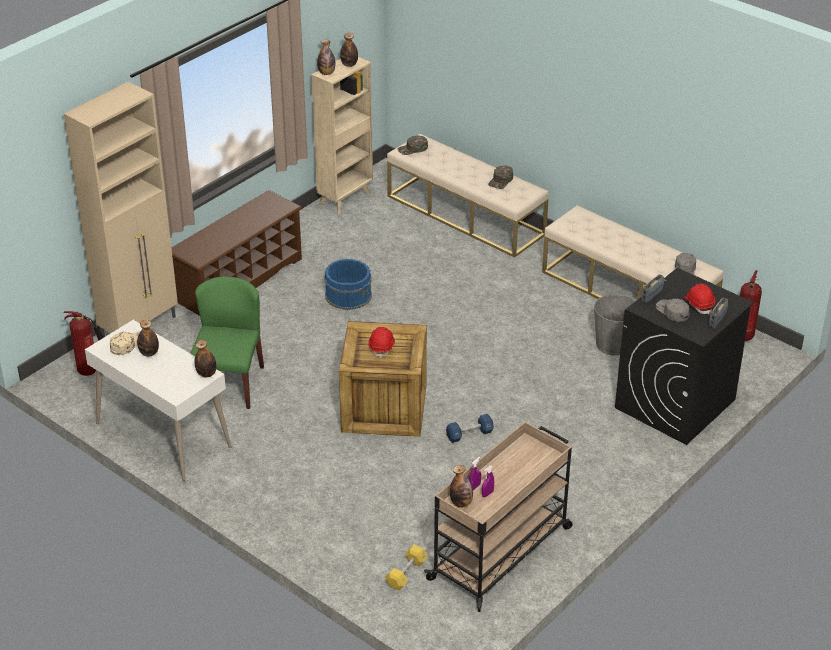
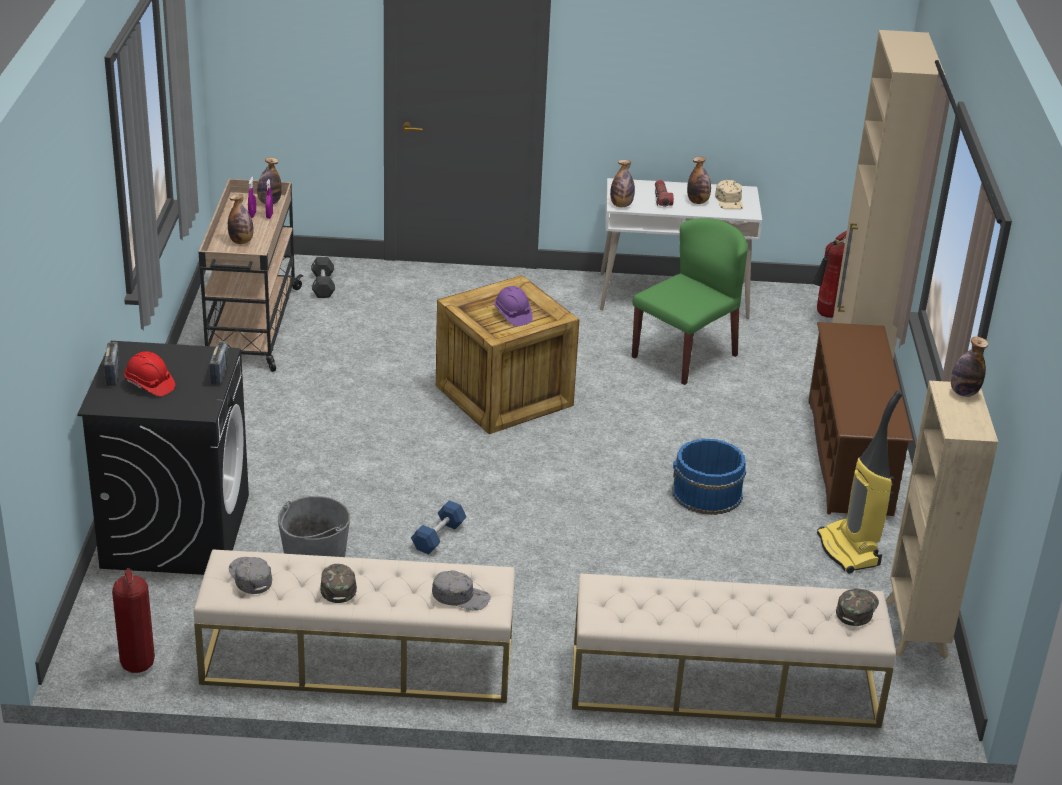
camera: 140 degrees right, 5 degrees down
(169, 367) = (662, 199): none -> flashlight
(229, 384) = (685, 355): green chair -> green chair turned 105 degrees counterclockwise
(319, 239) = (850, 550): none -> vacuum cleaner
(349, 64) = (962, 419): bottle -> bottle (241, 241)
(382, 347) = (512, 315): red hard hat -> purple hard hat
(406, 573) = (323, 285): yellow dumbbell -> black dumbbell
(469, 434) = (386, 406): blue dumbbell -> blue dumbbell (438, 536)
(501, 181) = (661, 611): green cap -> green cap (337, 585)
(672, 311) = (178, 364): grey cap -> grey cap (461, 596)

